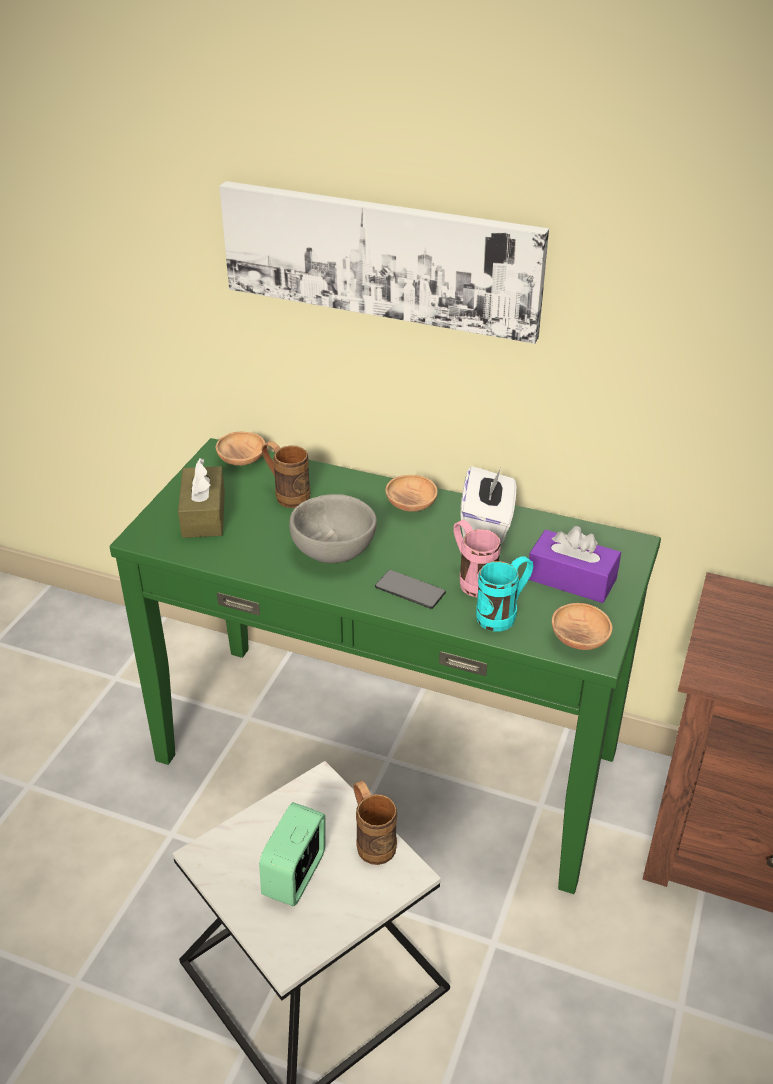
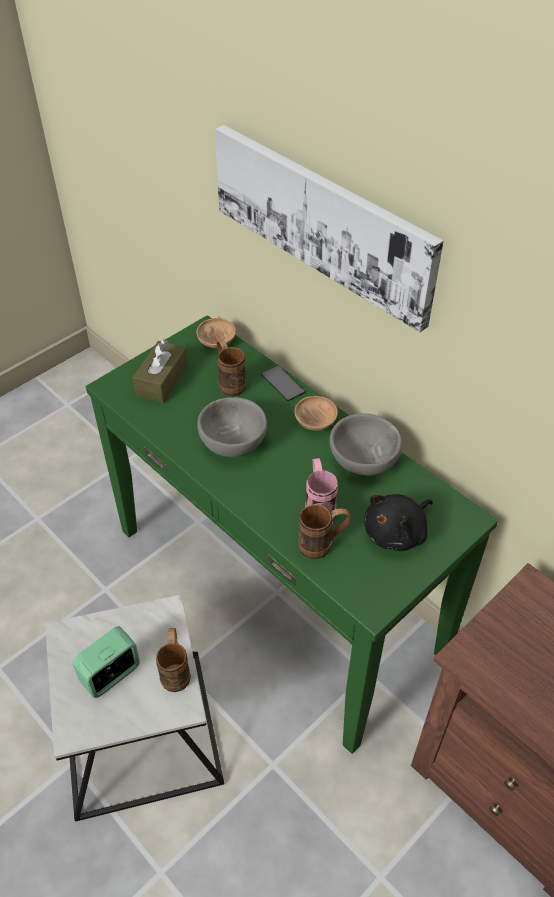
camera: 25 degrees right, 10 degrees up
(410, 590) = (266, 497): phone -> phone (282, 384)
(487, 524) = (362, 459): white tissue box -> grey bowl
(503, 615) = (322, 545): turquoise mug -> brown mug
(571, 579) = (397, 533): purple tissue box -> black plush toy
(579, 639) = (367, 589): brown bowl -> none

